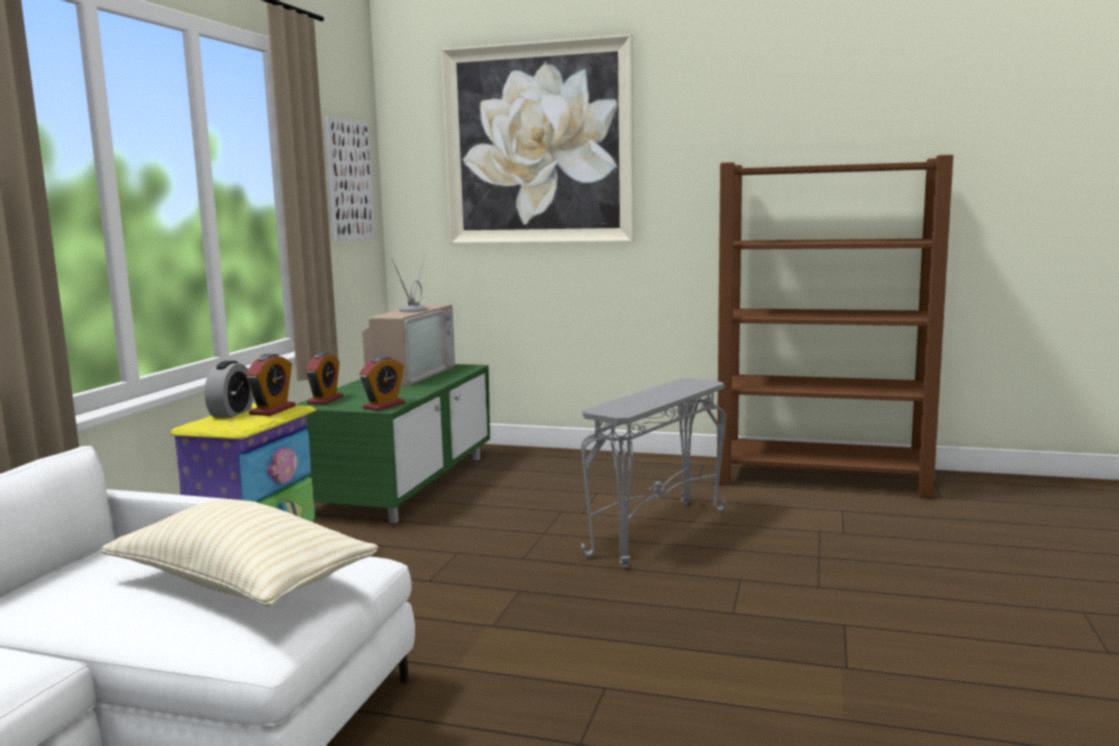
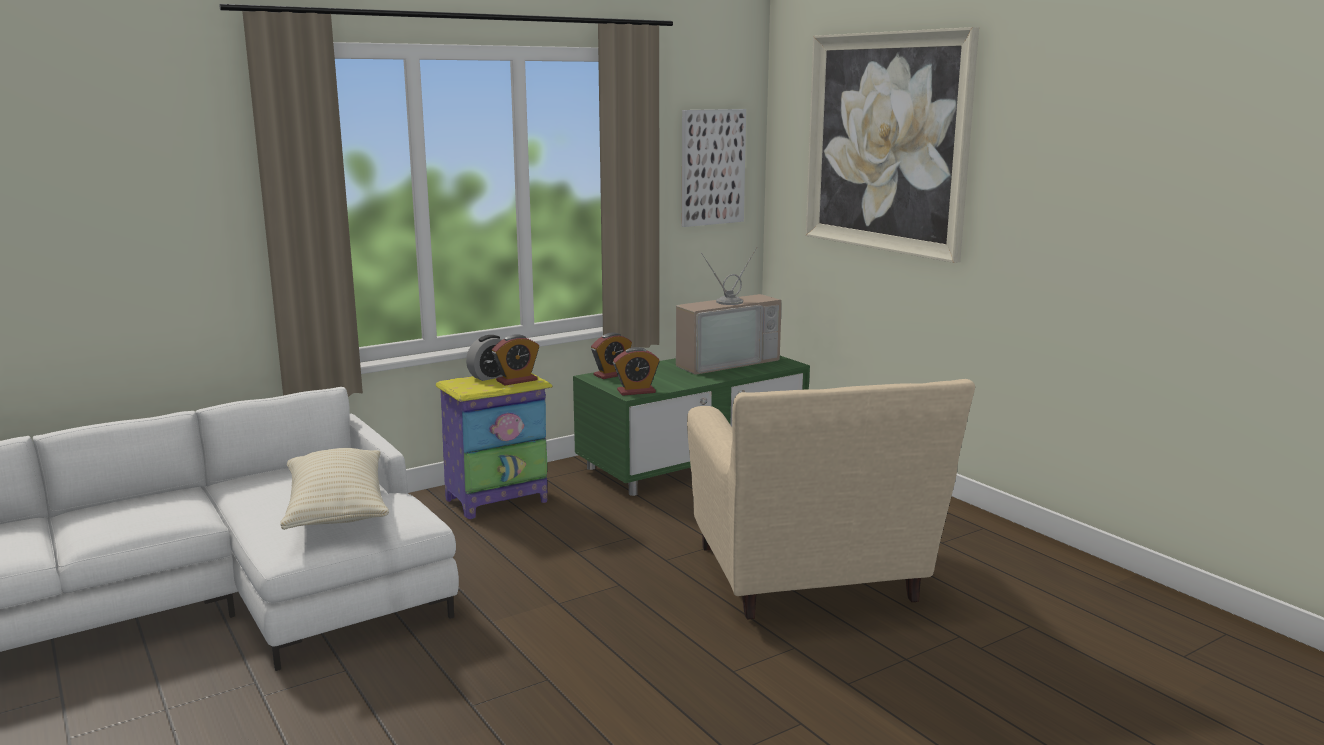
camera: 40 degrees right, 5 degrees up
(658, 533) = (807, 579): grey side table -> beige armchair
(821, 477) = (1086, 584): brown bookcase -> none

